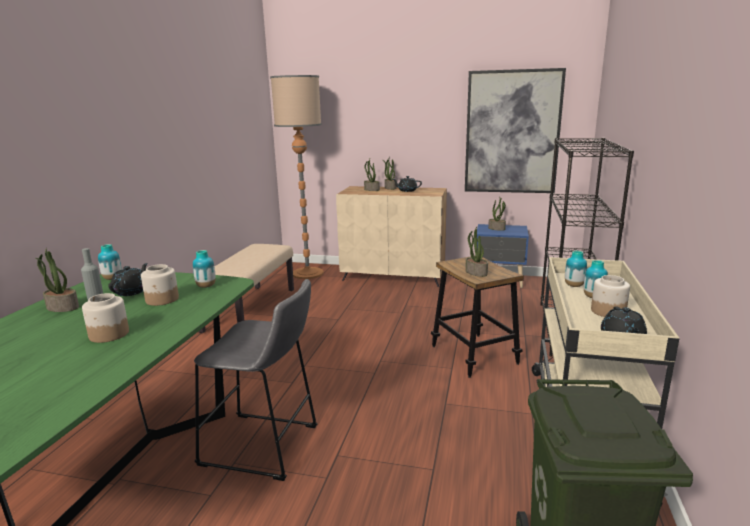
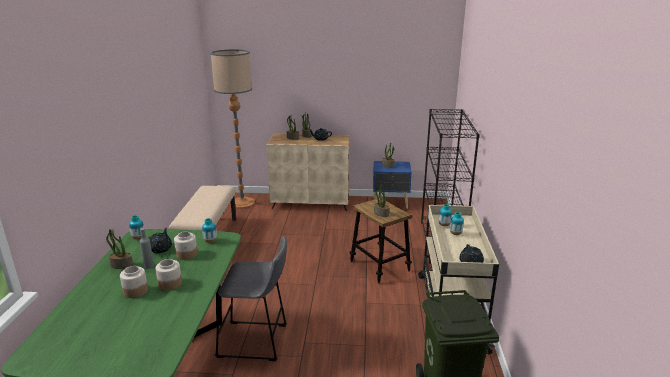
camera: 10 degrees left, 5 degrees up
(512, 132) = (398, 94): picture -> none
(607, 311) = (463, 244): jar -> jar (135, 291)

